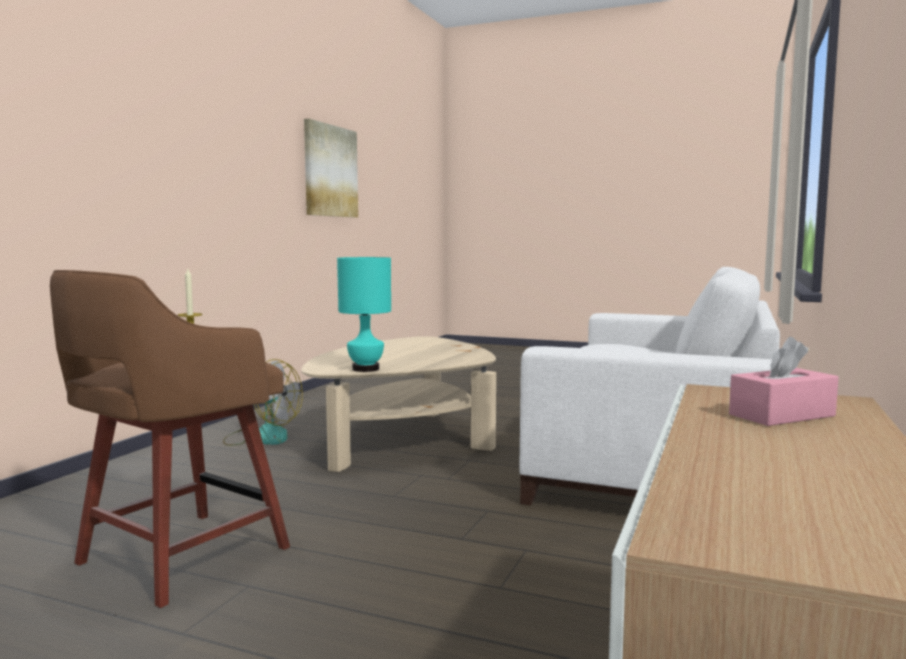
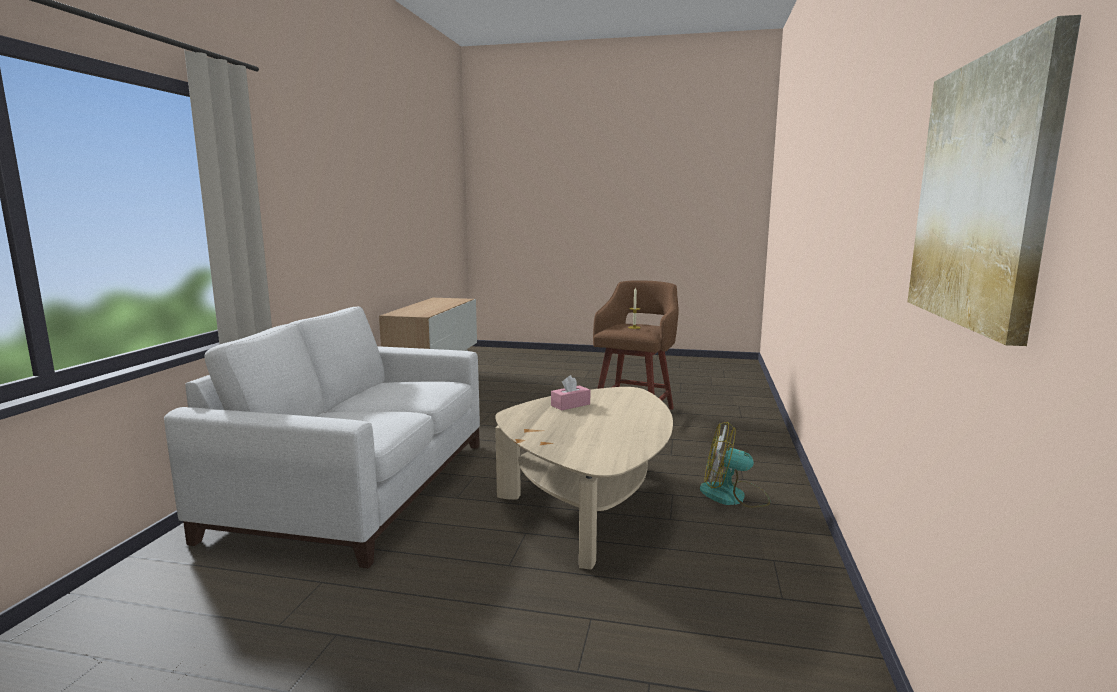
camera: 170 degrees right, 5 degrees up
(365, 369) = (598, 392): turquoise table lamp -> none
(782, 415) = (418, 310): pink tissue box -> pink tissue box (570, 405)

